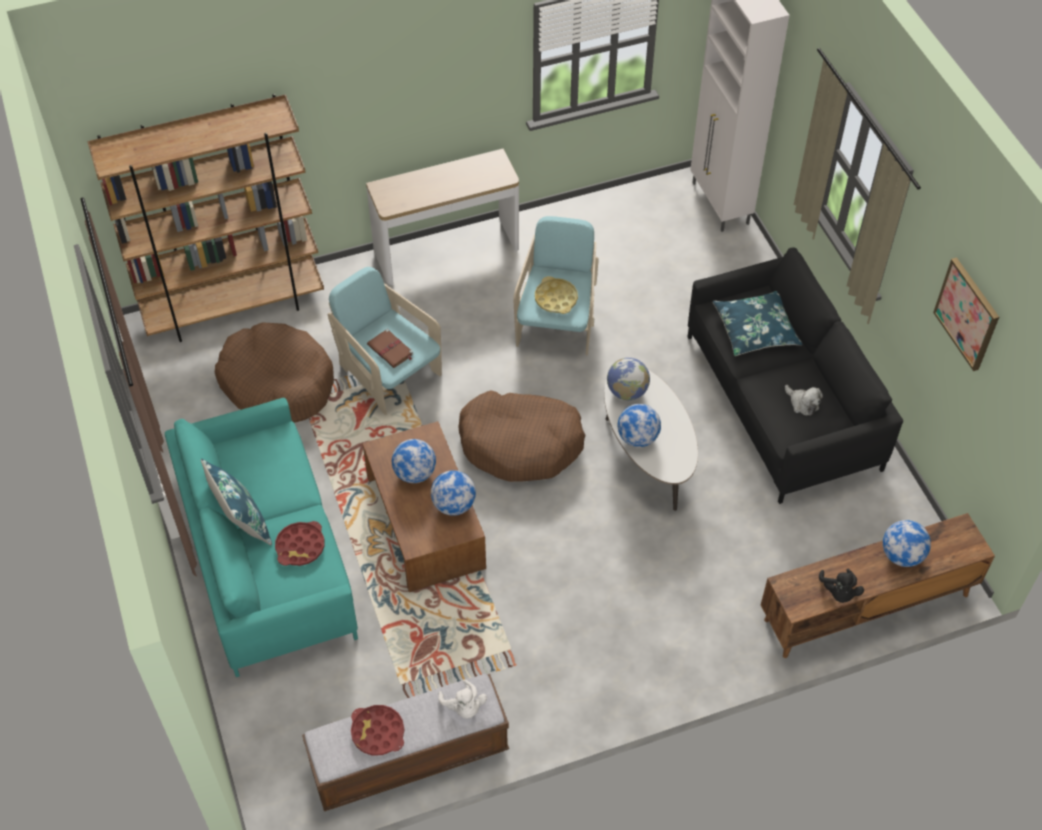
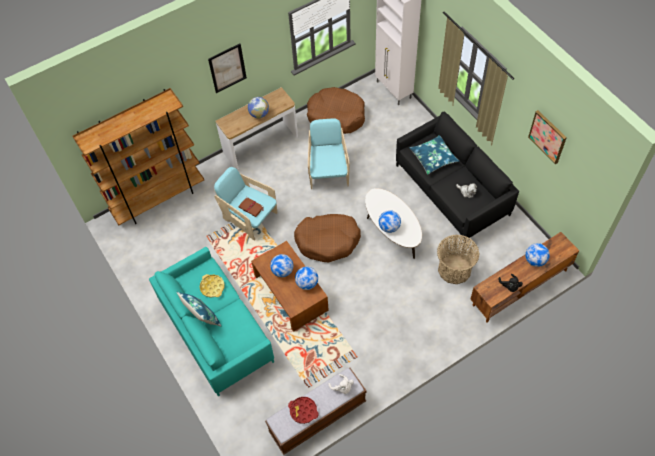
camera: 10 degrees left, 5 degrees up
(278, 383) = (193, 235): brown dog bed -> brown dog bed (336, 116)
(300, 546) = (236, 323): red tray -> none
(402, 84) = (227, 68): none -> picture
(556, 299) = (328, 162): yellow tray -> yellow tray (212, 287)
(627, 392) = (377, 204): globe -> globe (259, 114)
(747, 546) = (454, 269): none -> basket

